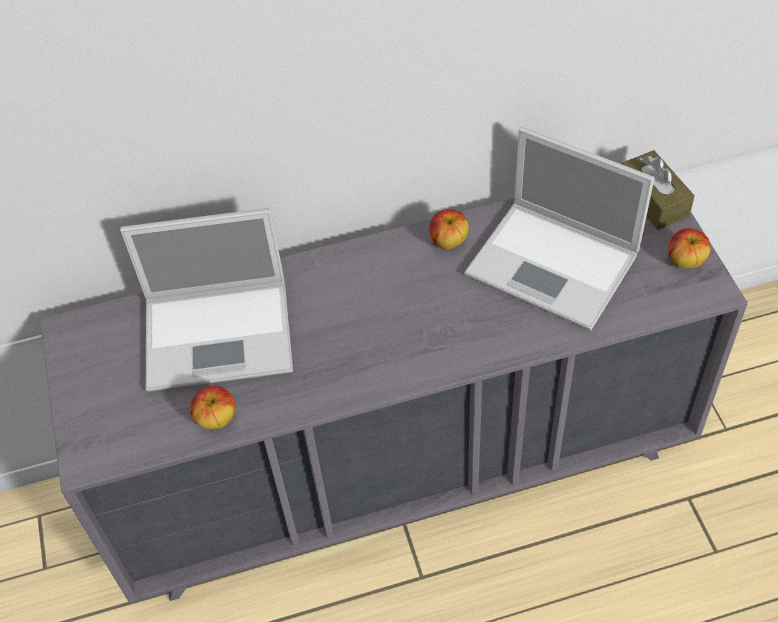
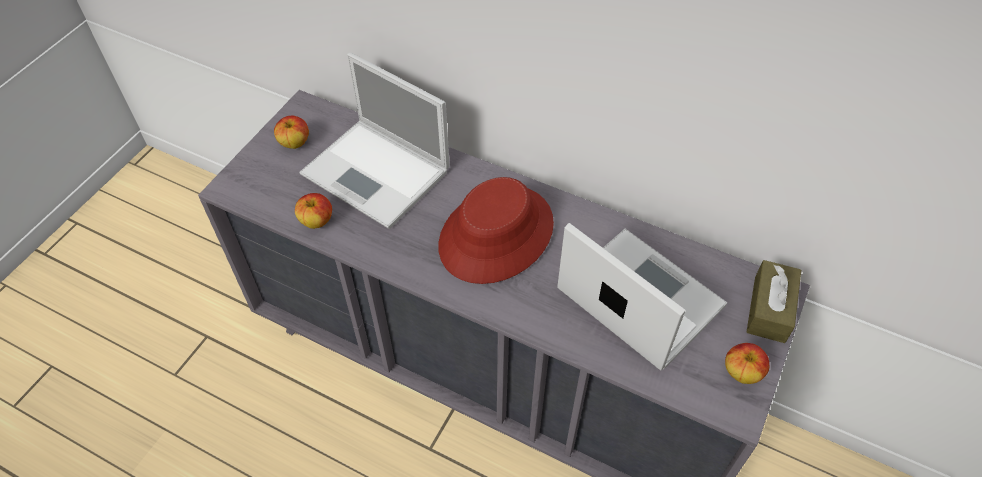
camera: 40 degrees right, 0 degrees up
(391, 304) = (496, 235): none -> red hat
(448, 241) = (582, 223): apple -> apple (295, 143)
(555, 265) = (637, 297): laptop -> laptop turned 150 degrees clockwise

